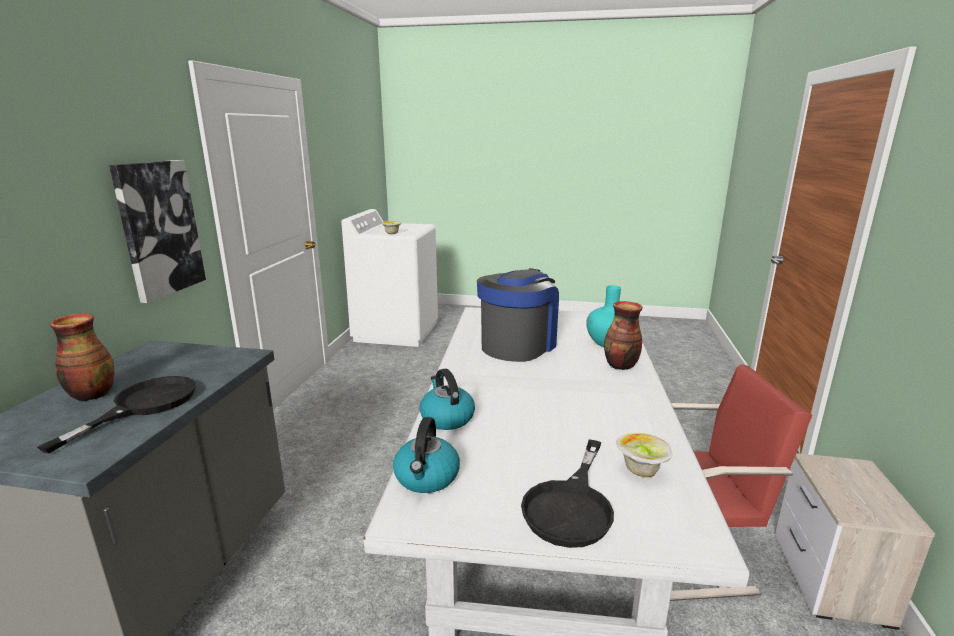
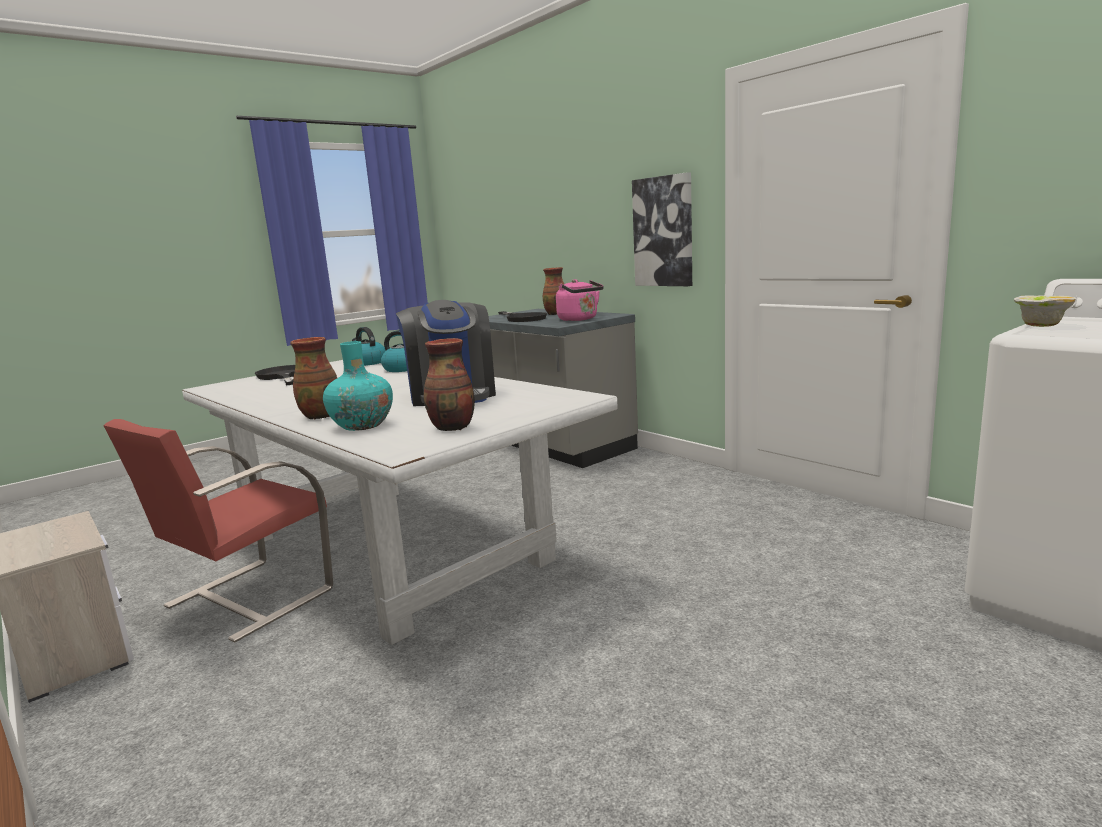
camera: 130 degrees right, 5 degrees down
(194, 356) = (579, 319): none -> pink kettle
(572, 320) = (453, 427): none -> vase
(641, 471) = (252, 389): bowl -> none

